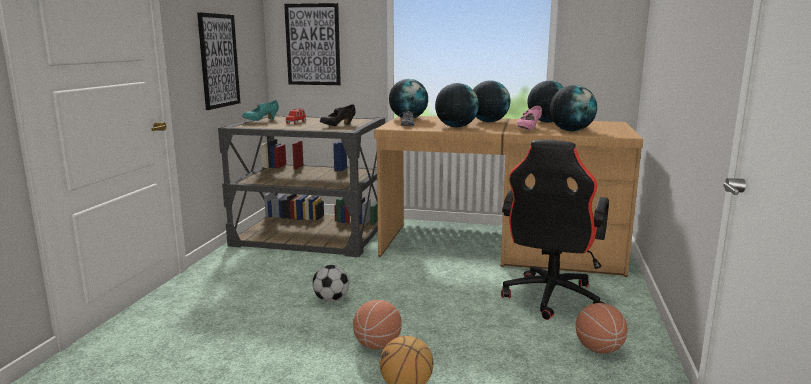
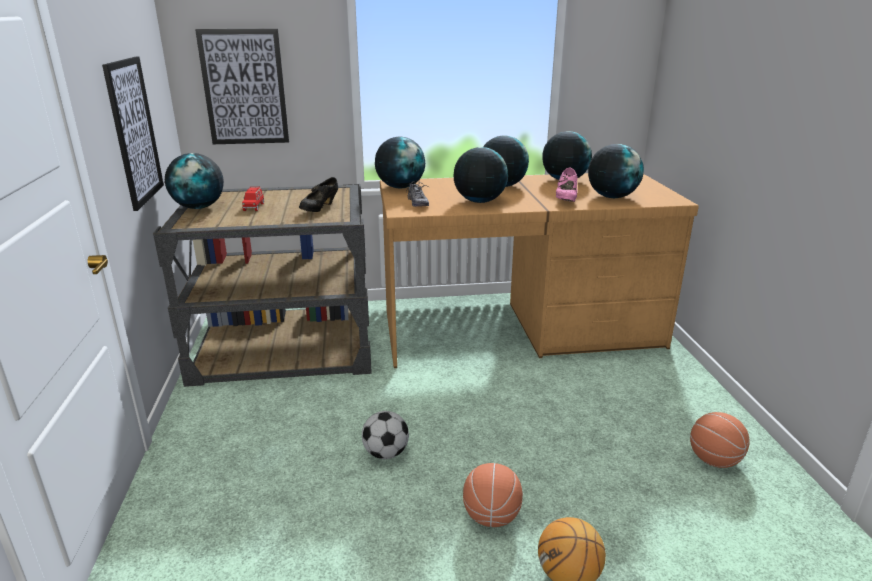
camera: 20 degrees left, 10 degrees up
(261, 120) = (199, 207): turquoise shoe -> globe
(549, 301) = (622, 400): black office chair -> none

